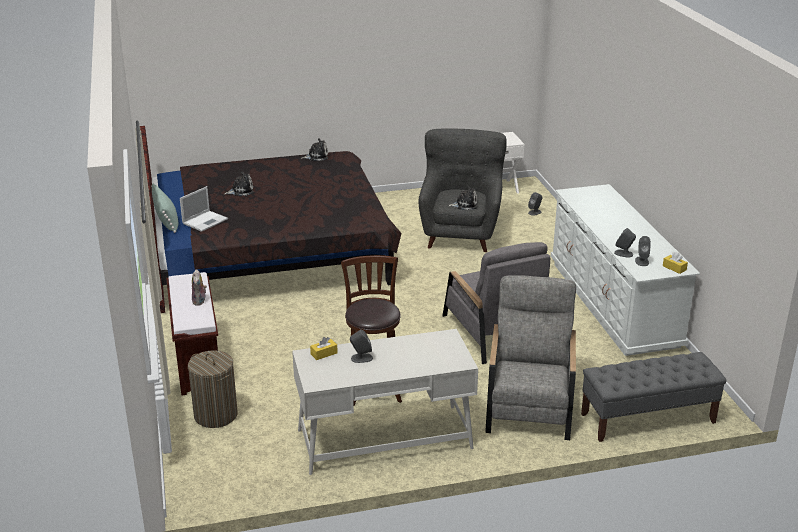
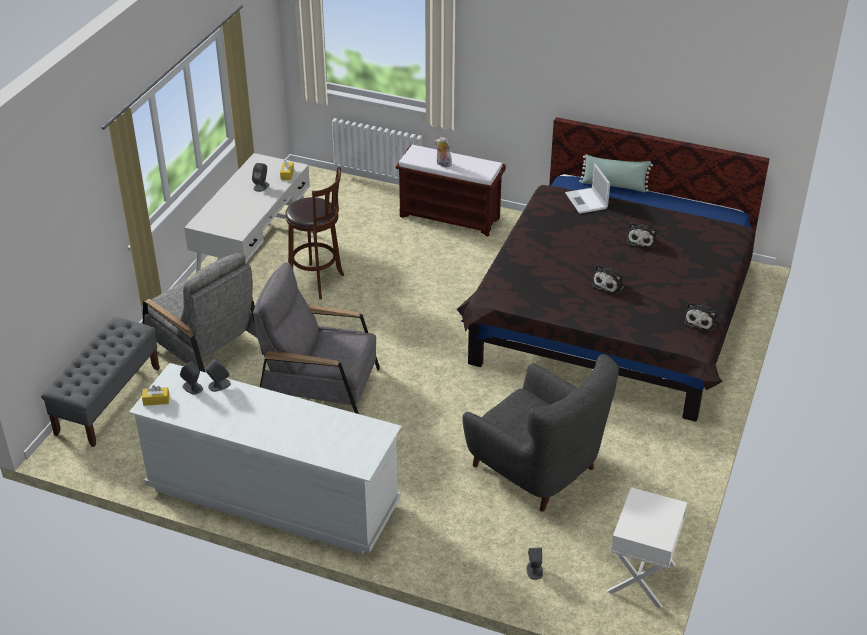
camera: 125 degrees right, 10 degrees up
(215, 415) = (371, 205): laundry basket -> none
(464, 205) = (509, 413): plush toy -> plush toy (609, 285)

